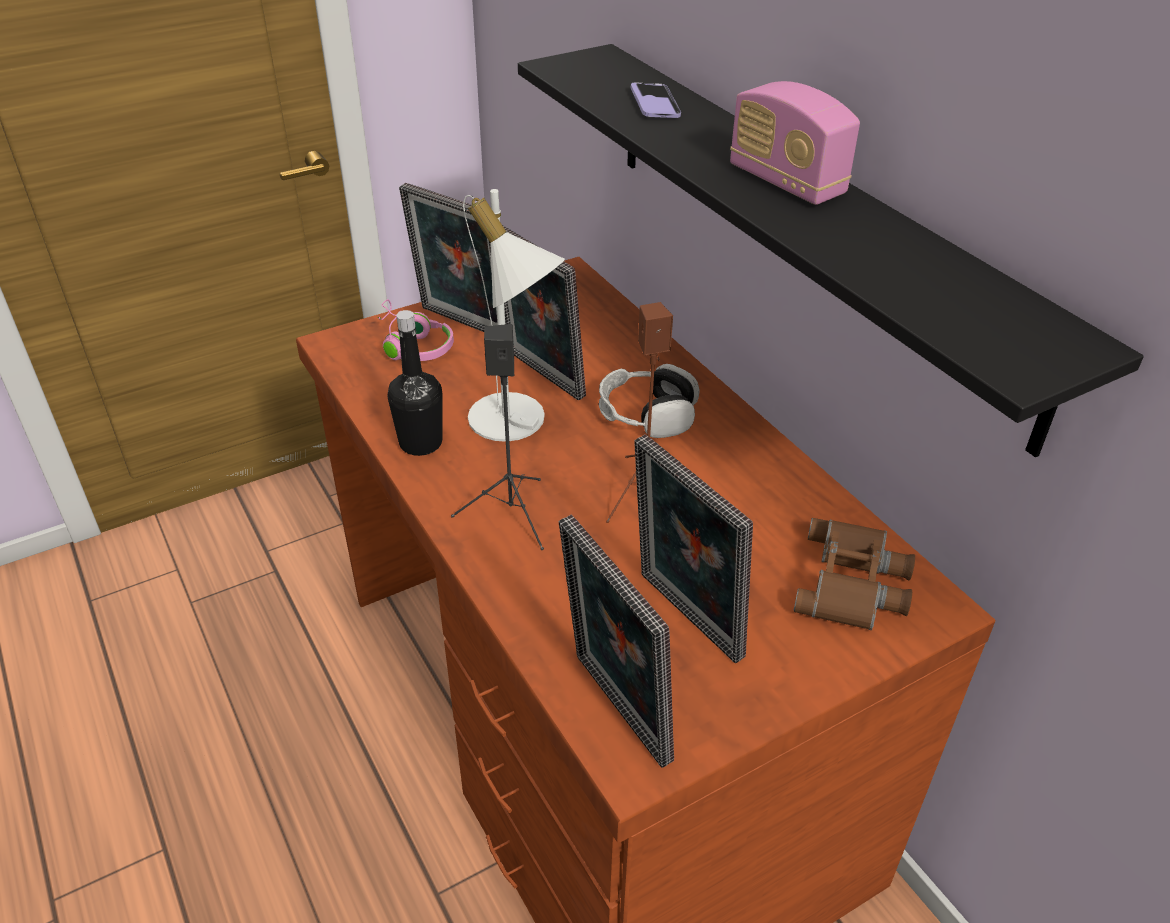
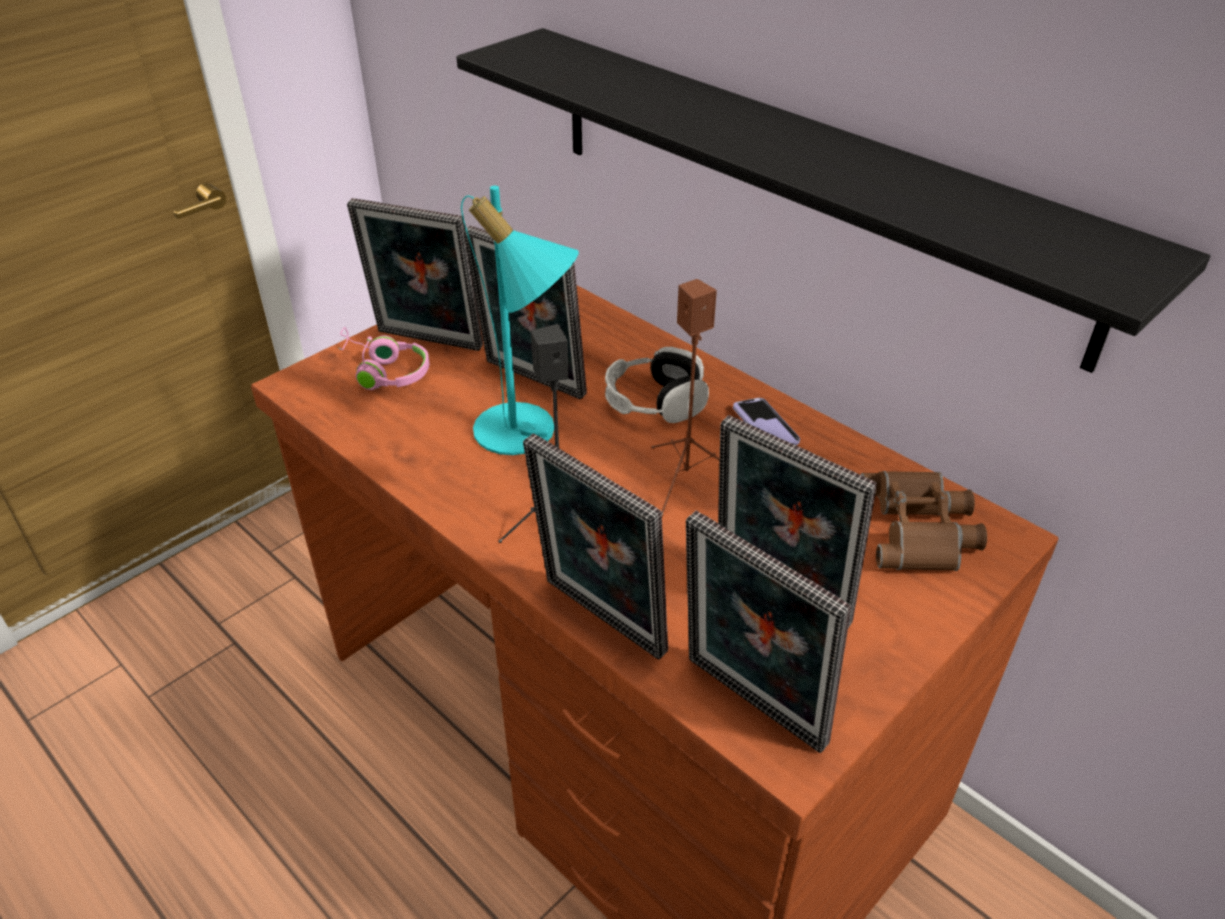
camera: 15 degrees left, 0 degrees up
(421, 443) = (434, 471): black bottle -> none
(510, 605) = (598, 621): none -> picture frame
(515, 425) = (527, 435): white table lamp -> turquoise table lamp
(655, 103) = (621, 80): phone -> phone (765, 425)
(786, 182) = (795, 140): radio -> none

